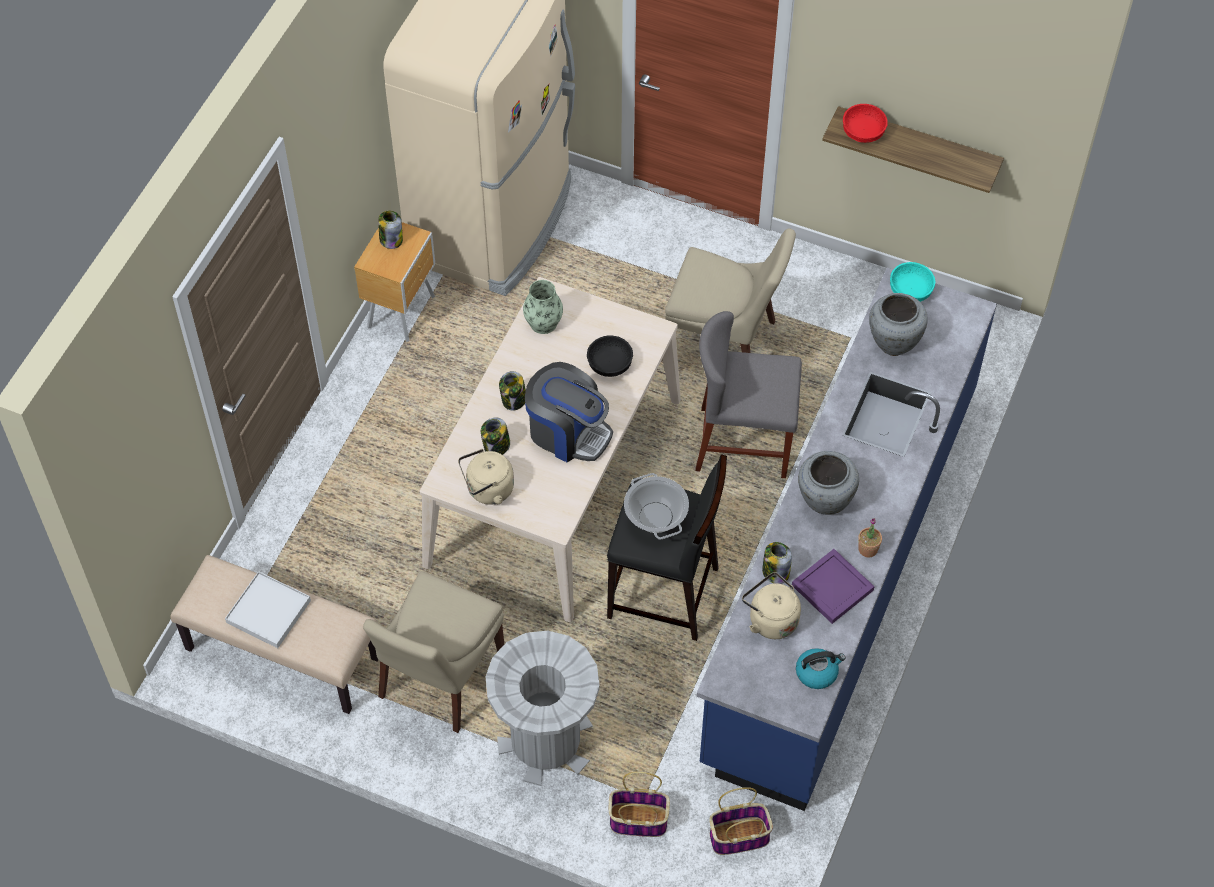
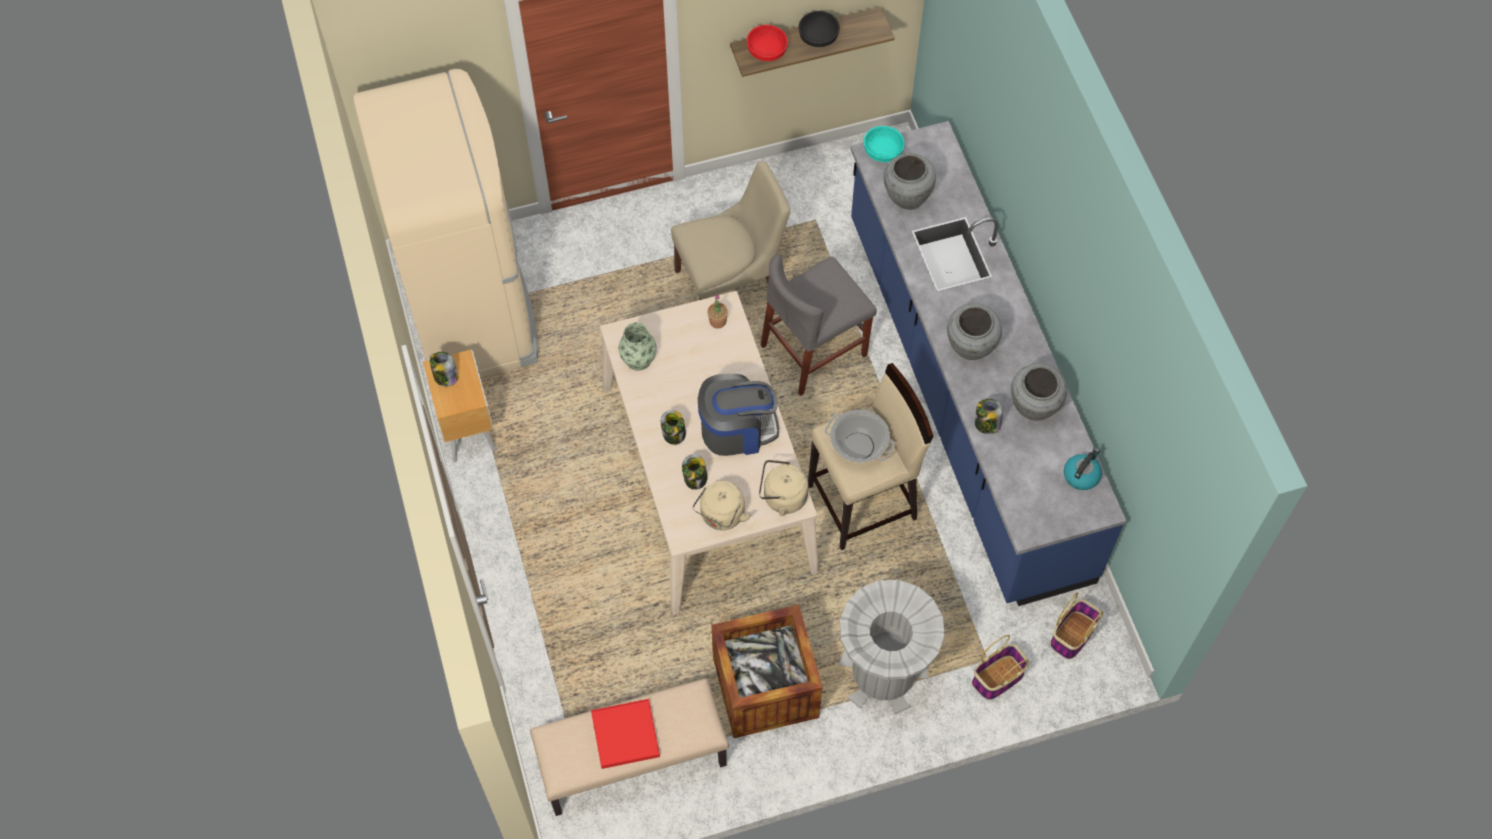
camera: 40 degrees left, 5 degrees up
(269, 611) = (625, 734): white tray -> red tray
(439, 678) = (765, 687): beige chair -> crate
(609, 363) = (717, 355): black bowl -> black bowl (818, 37)
(664, 594) = (863, 502): black stool -> beige stool
(770, 619) = (1016, 460): beige kettle -> beige kettle (782, 497)
(831, 587) = (1033, 407): purple tray -> grey vase
(868, 549) = (1031, 361): potted plant -> potted plant (717, 321)

